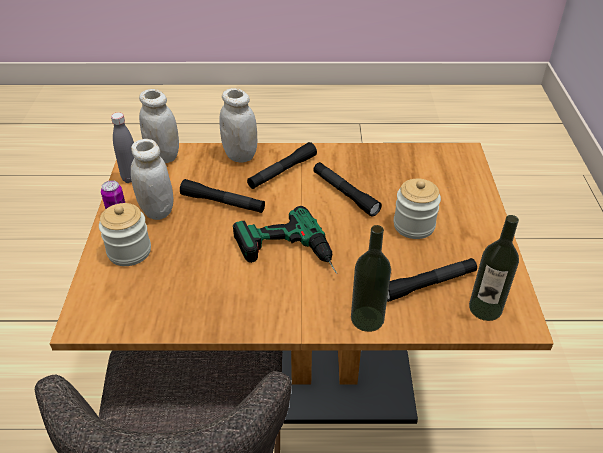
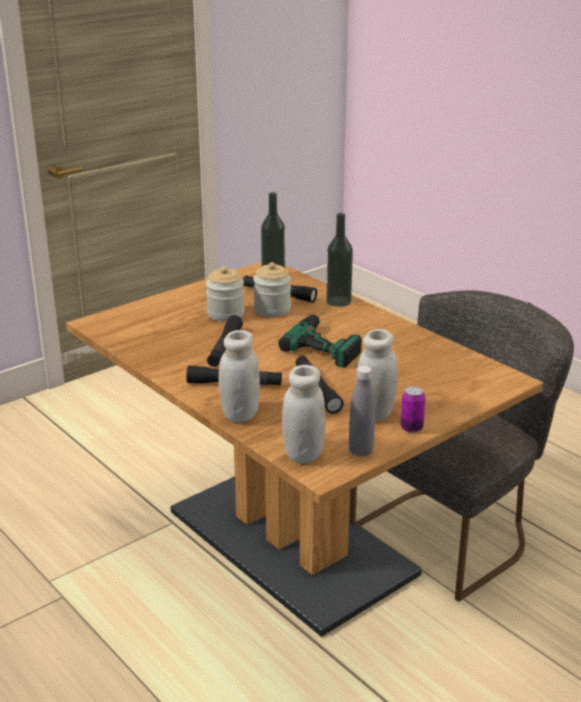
camera: 130 degrees left, 15 degrees down
(129, 251) = (433, 399): jar -> jar (272, 309)

